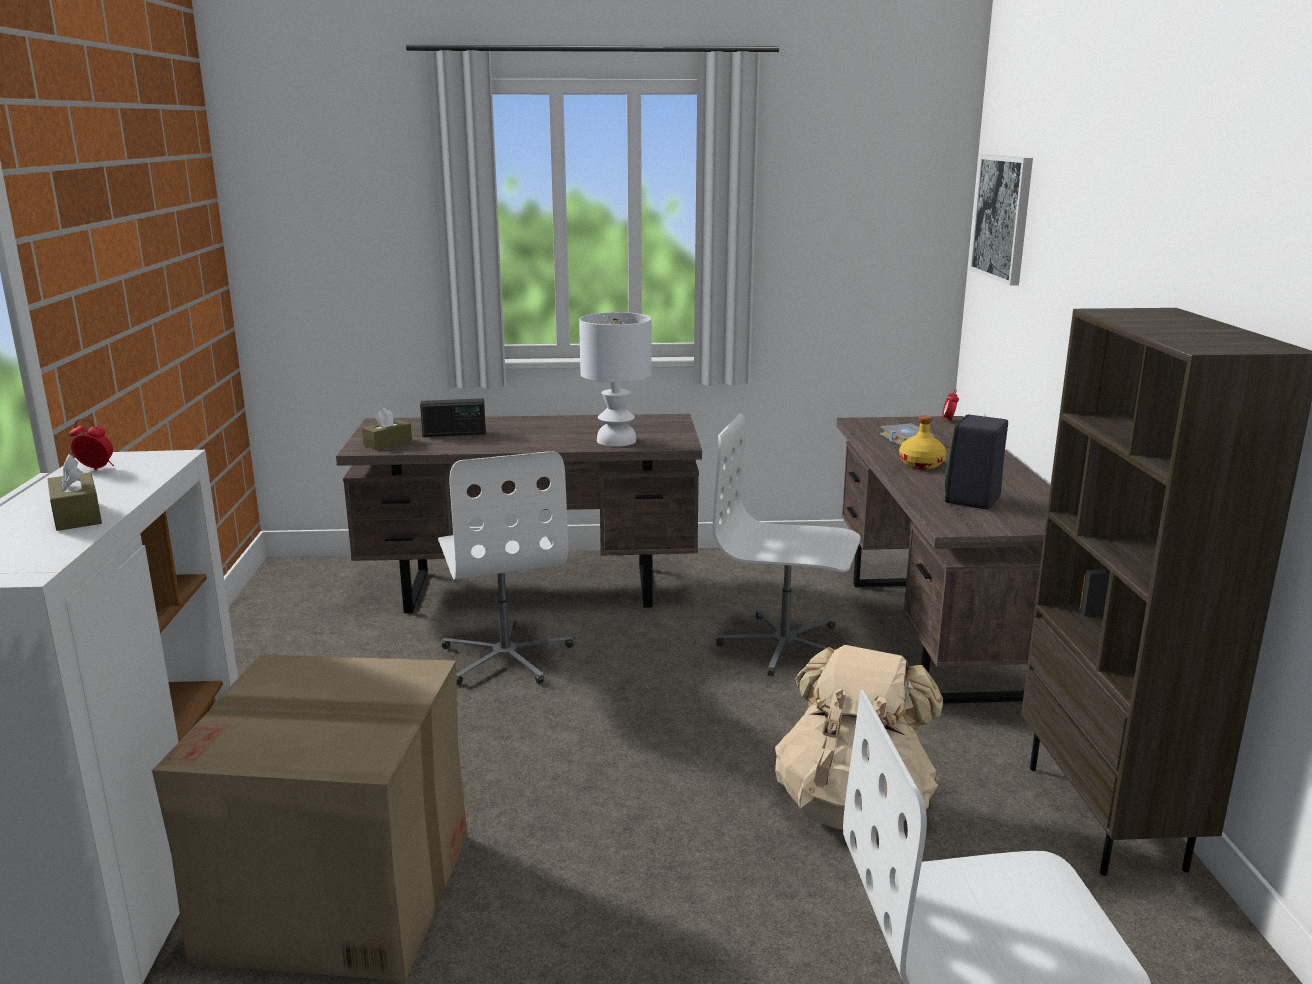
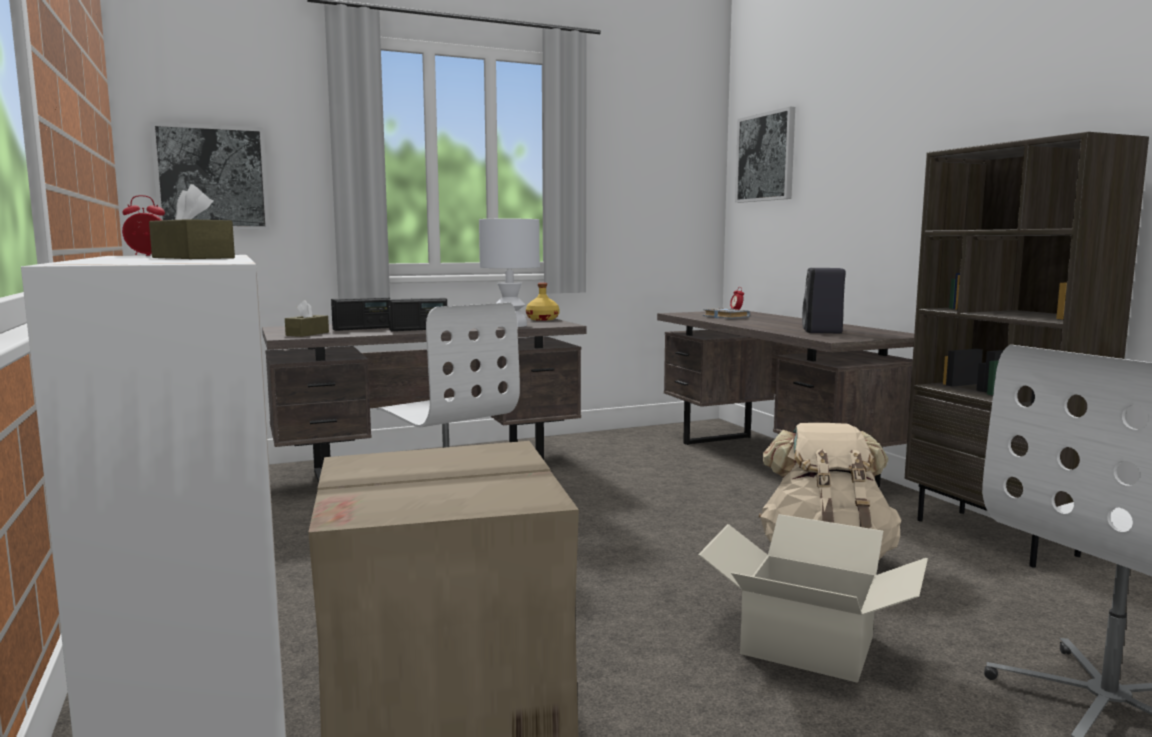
camera: 20 degrees left, 10 degrees down
(317, 253) = (212, 178): none -> picture
(508, 442) = (418, 329): none -> radio
(716, 924) = (807, 646): none -> cardboard box
(784, 646) = (671, 479): white office chair -> none
(922, 464) = (757, 323): yellow bottle -> yellow bottle (543, 319)

